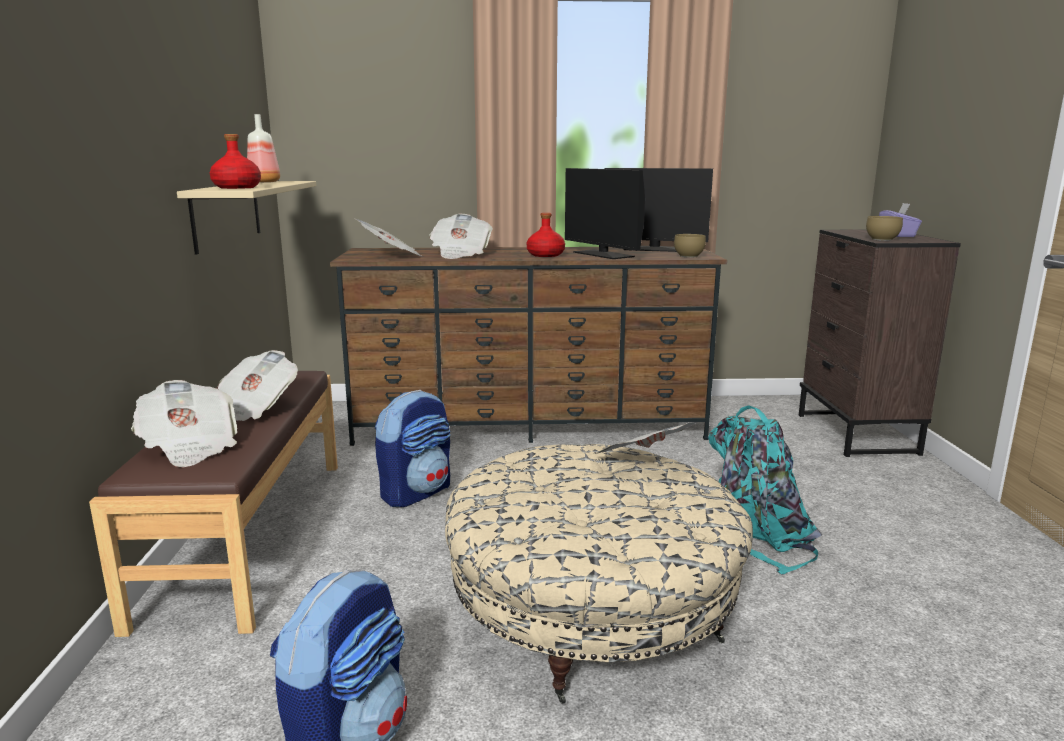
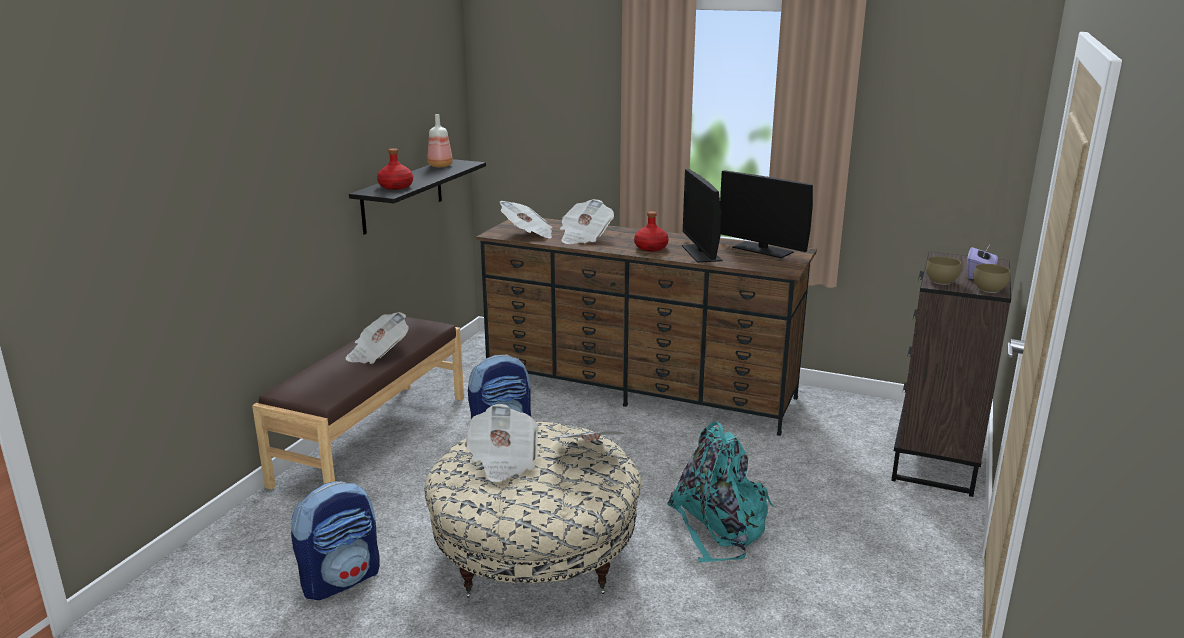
camera: 25 degrees right, 5 degrees up
(190, 447) = (320, 378): newspaper -> newspaper (503, 461)
(227, 214) = (402, 195): beige shelf -> black shelf
(688, 256) = (771, 267): brown bowl -> brown bowl (988, 290)

